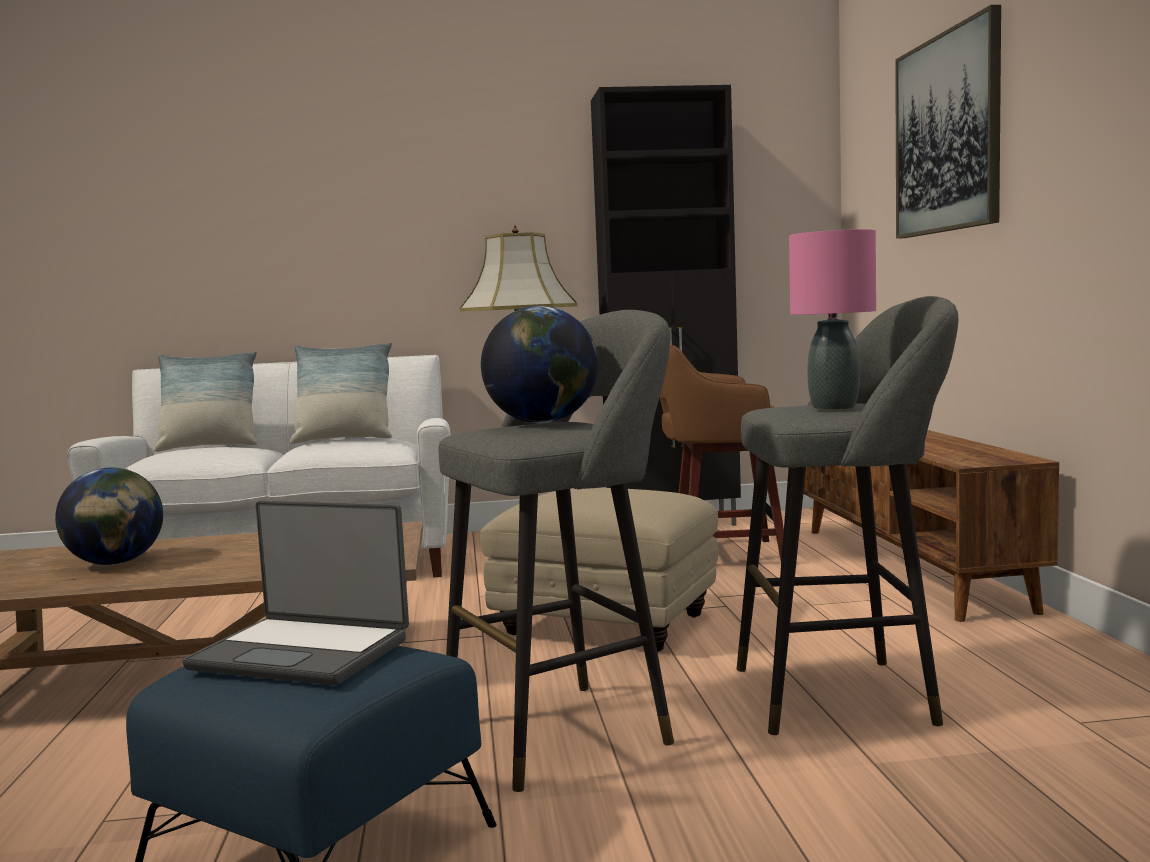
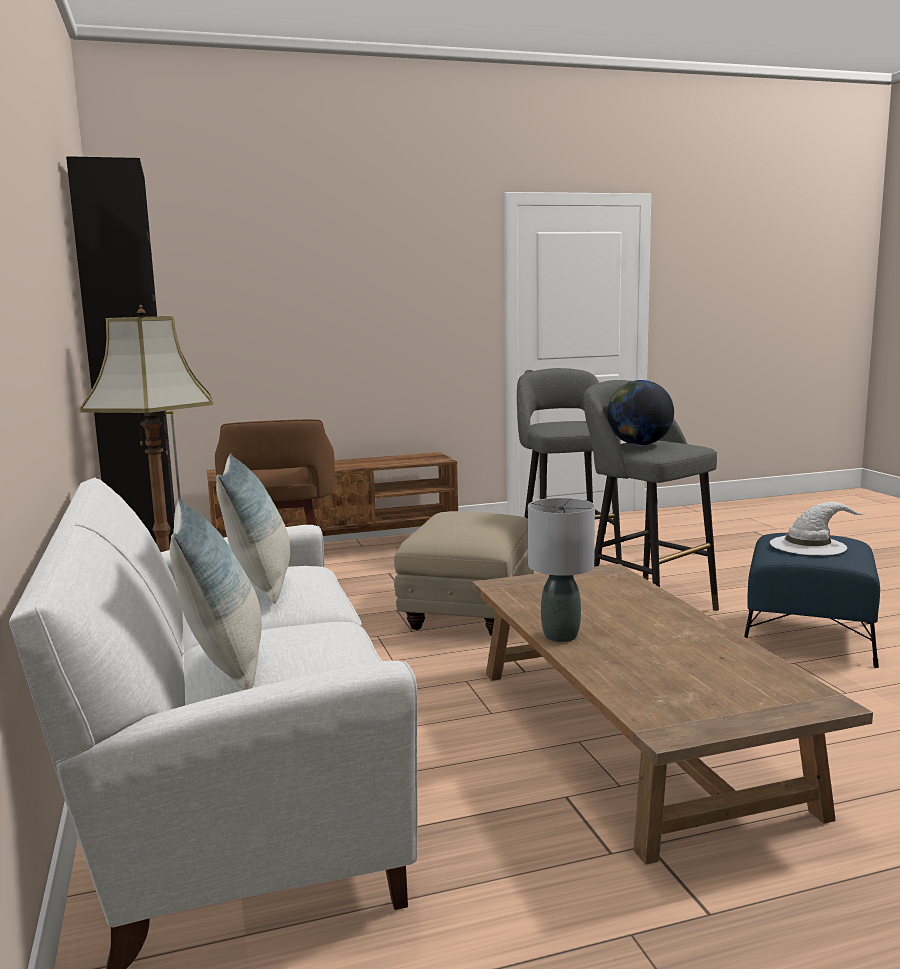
camera: 100 degrees left, 5 degrees up
(115, 563) = (665, 656): globe -> none
(223, 539) = (560, 636): none -> grey table lamp
(303, 652) = (809, 545): laptop -> white hat
(833, 407) = (576, 423): pink table lamp -> none
(947, 134) = (299, 262): picture -> none

